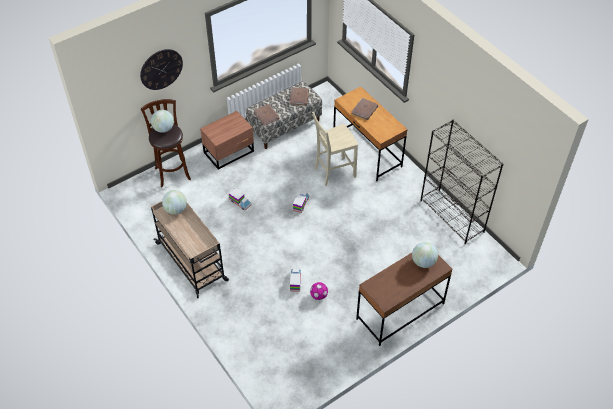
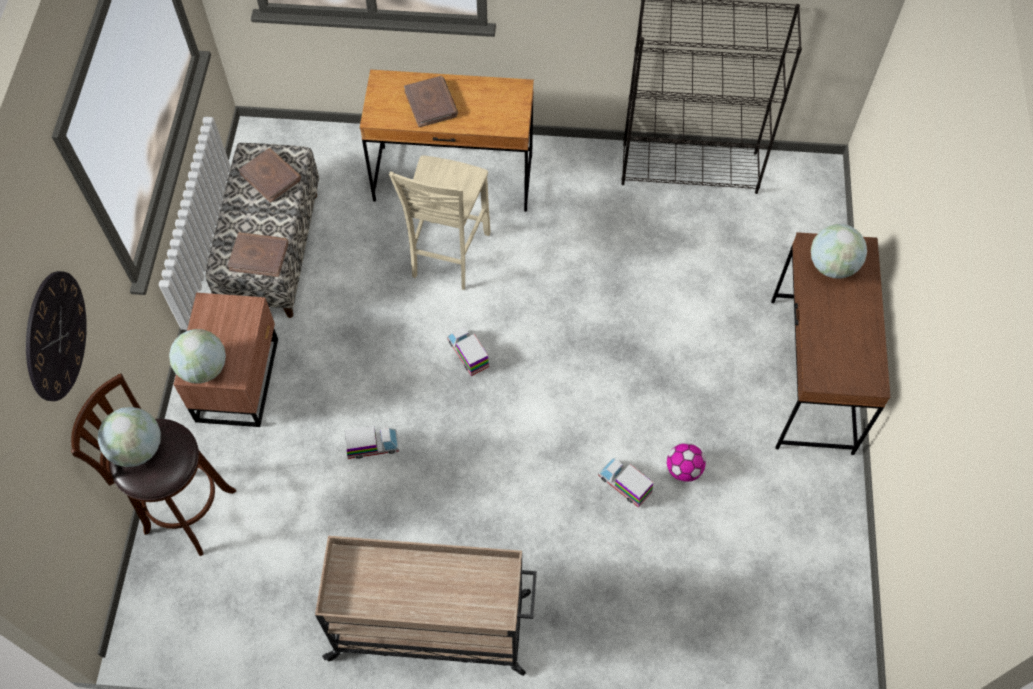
camera: 50 degrees left, 10 degrees up
(176, 209) = (357, 571): globe -> globe (204, 368)

